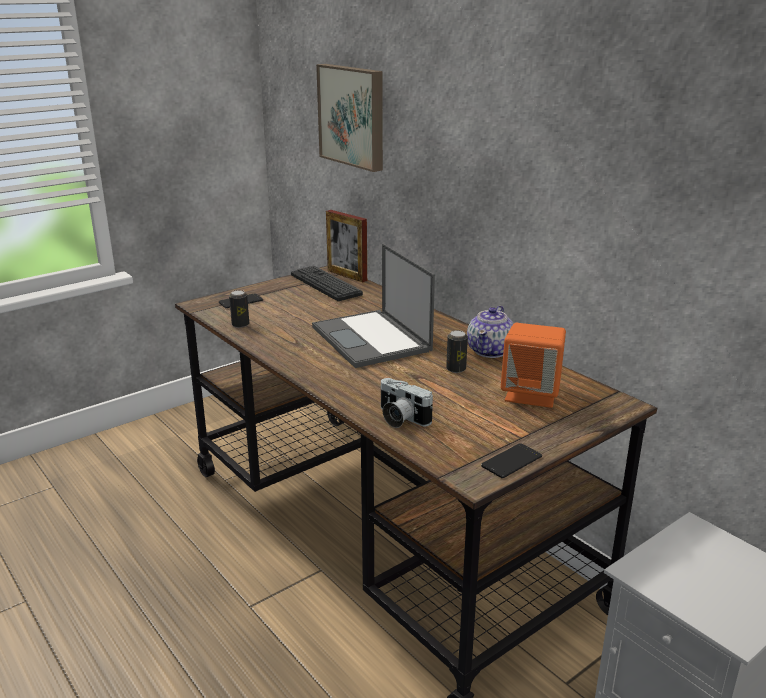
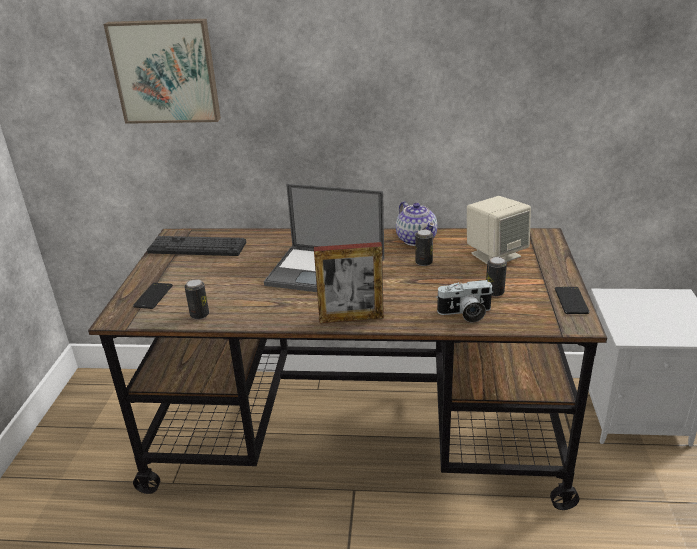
camera: 45 degrees left, 5 degrees up
(347, 275) = (198, 232): picture frame -> picture frame (351, 318)
(460, 418) = (494, 292): none -> can
(531, 394) = (495, 255): orange speaker -> beige speaker

